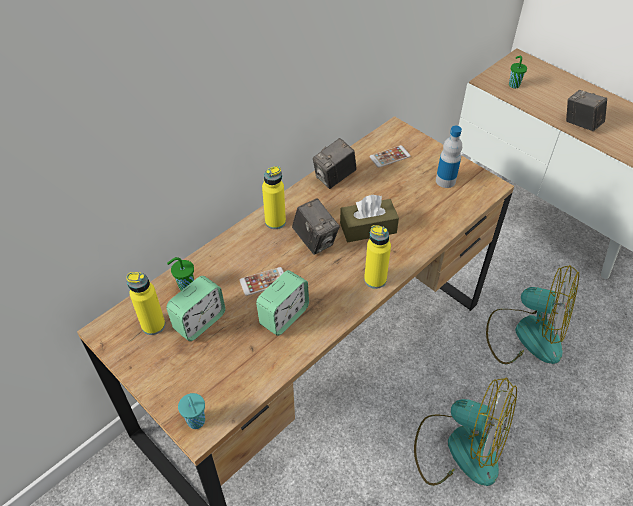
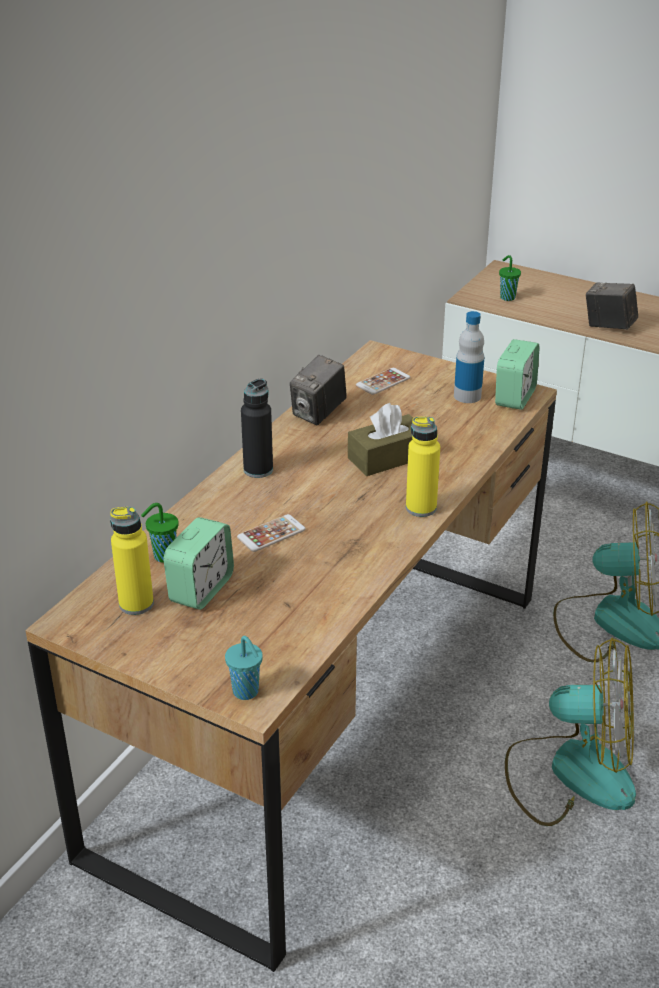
camera: 15 degrees left, 15 degrees down
(275, 221) = (258, 470): yellow bottle -> black bottle
(284, 316) = (316, 564): alarm clock -> alarm clock (515, 397)
(315, 240) = (322, 481): camera -> none

